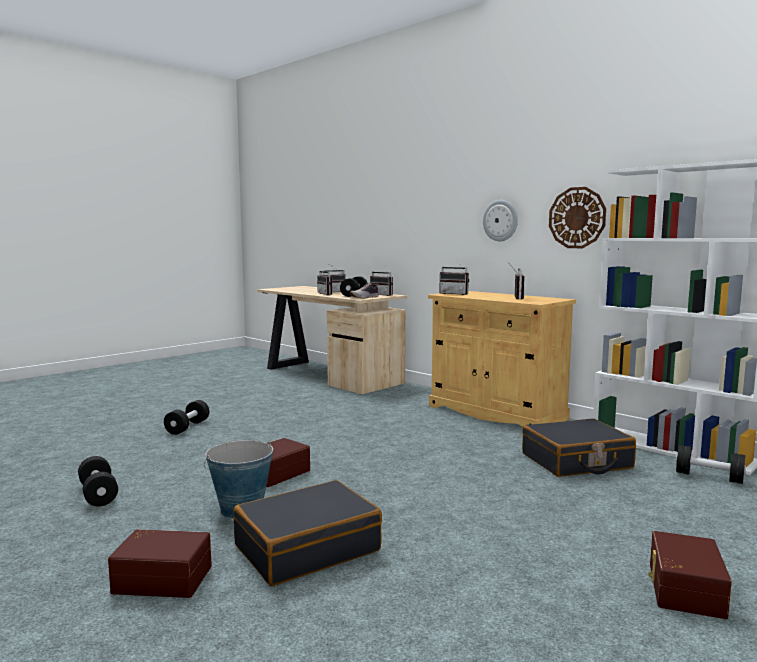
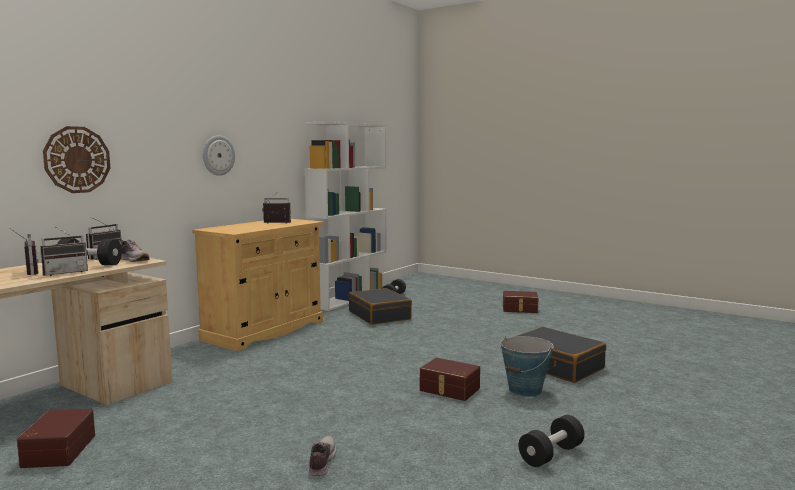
camera: 100 degrees left, 0 degrees up
(163, 578) = (629, 394): brown storage box -> brown storage box (57, 451)
(187, 427) = (321, 462): black dumbbell -> shoe
(455, 294) = (234, 230): radio -> none
(577, 218) = (276, 153): wall clock -> wall clock (77, 159)

